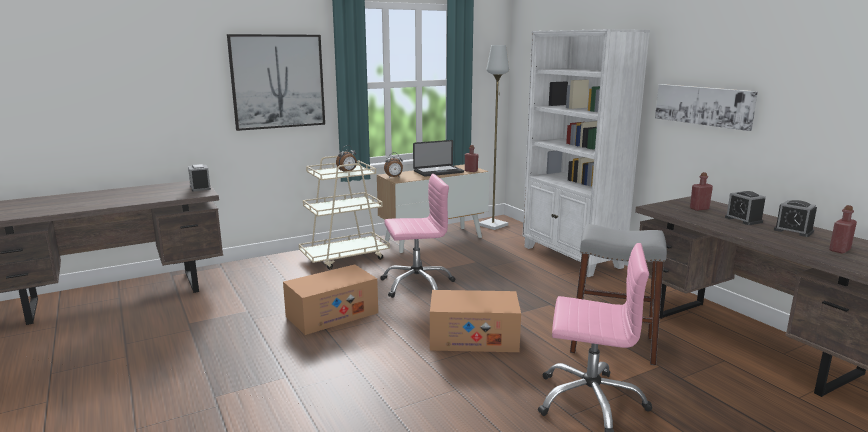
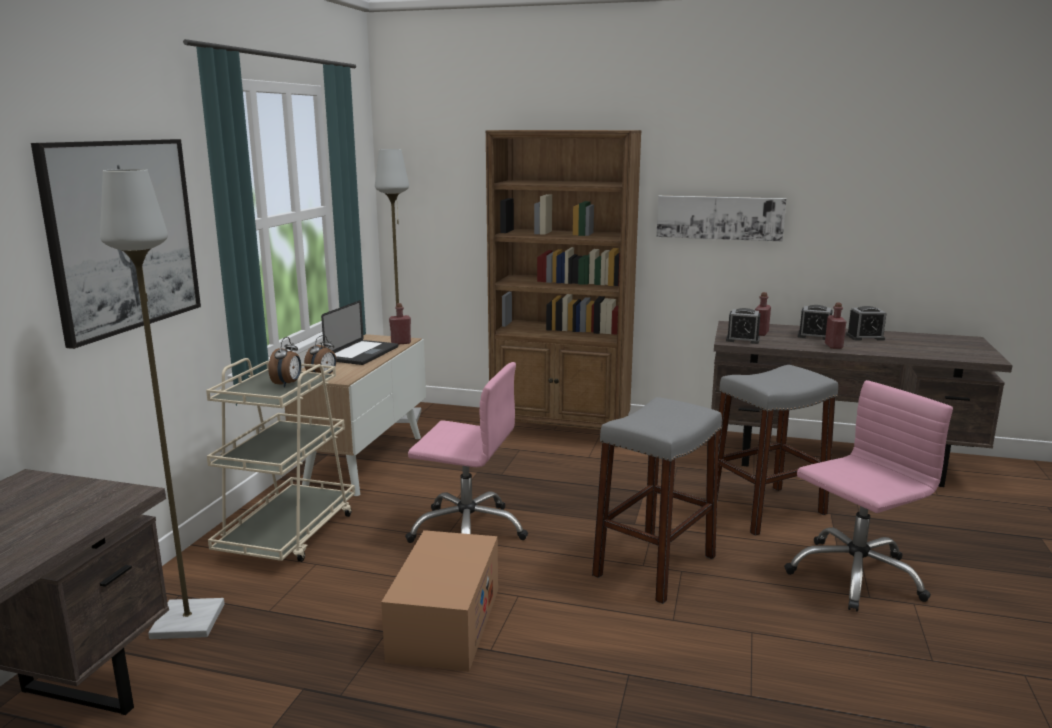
camera: 45 degrees left, 0 degrees up
(200, 188) = (77, 488): alarm clock -> alarm clock (742, 340)
(258, 273) = (187, 620): none -> grey floor lamp
(417, 284) = (468, 530): pink office chair -> pink office chair turned 75 degrees clockwise
(473, 338) = (655, 566): cardboard box -> grey stool
(571, 257) = (562, 430): white bookcase -> brown bookcase
(839, 250) = (927, 346): red bottle -> red bottle (833, 346)

